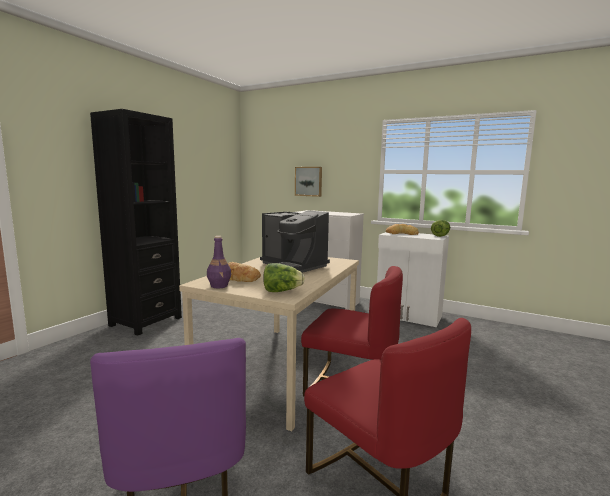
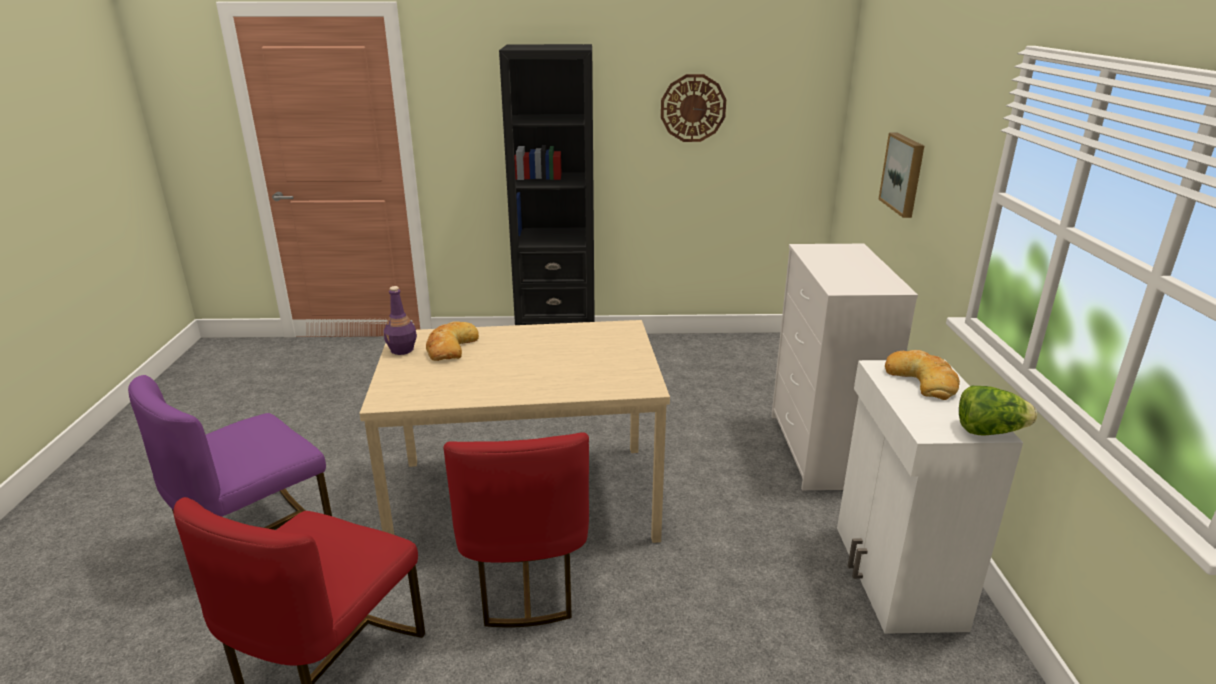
camera: 60 degrees right, 15 degrees up
(188, 164) = (693, 108): none -> wall clock
(281, 291) = (407, 390): lettuce -> none
(294, 266) = (554, 359): coffee machine -> none

